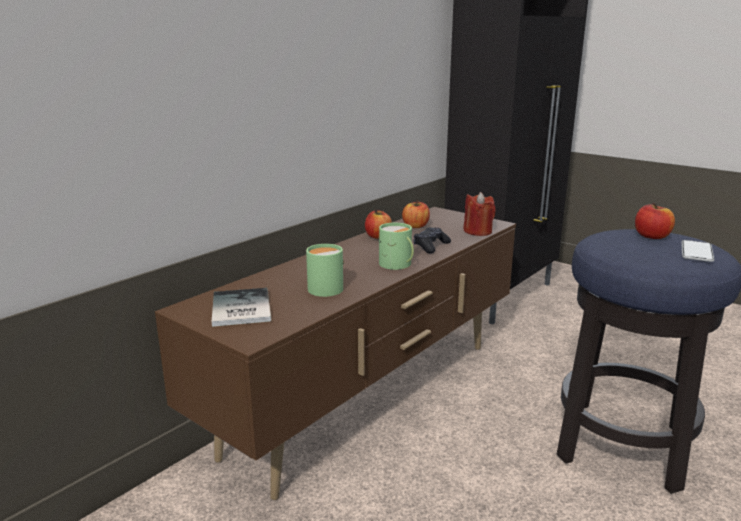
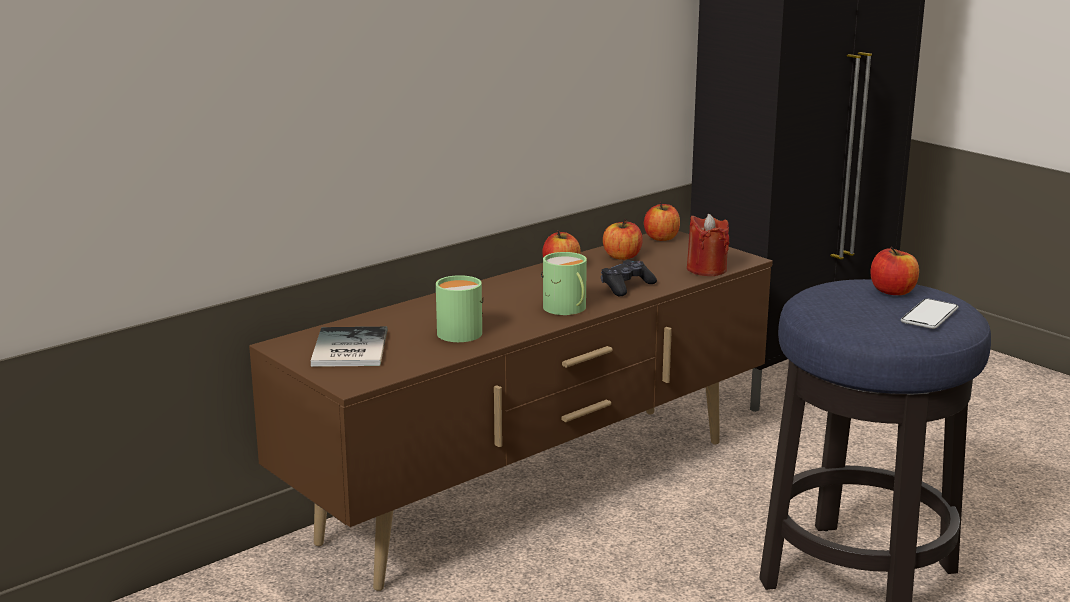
camera: 10 degrees right, 0 degrees up
(434, 213) = (661, 238): none -> apple

